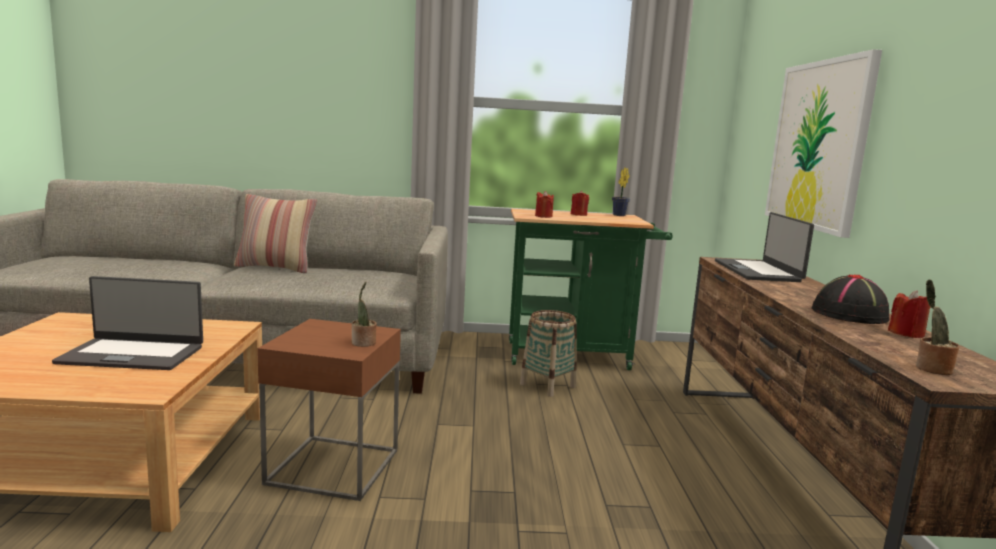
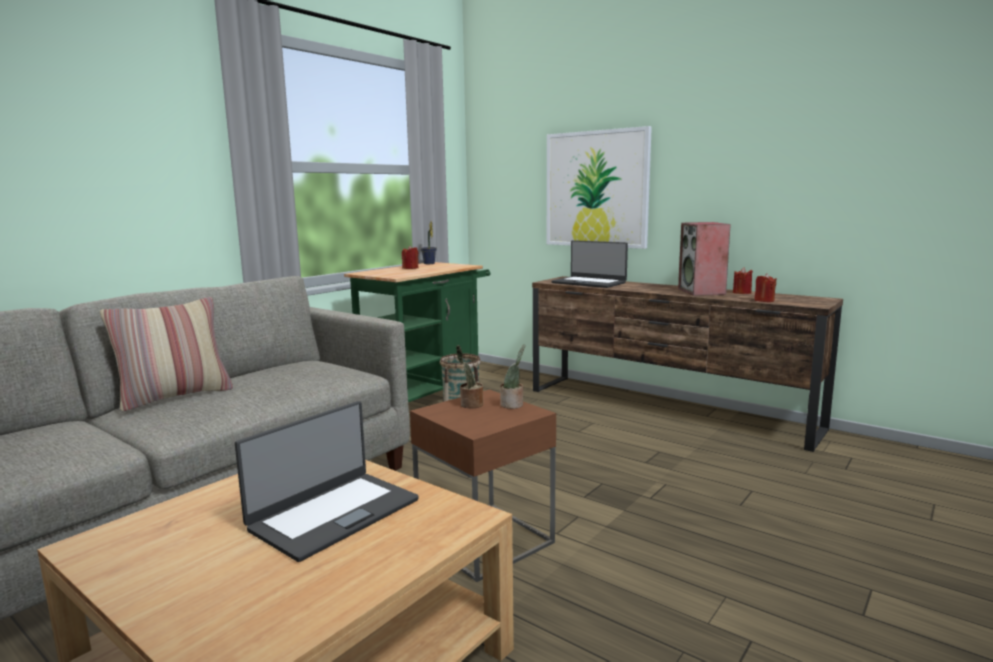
camera: 50 degrees left, 0 degrees up
(543, 216) = (403, 274): red candle -> red candle (764, 300)
(850, 315) = (702, 291): black hat -> speaker
(931, 368) = (798, 302): potted plant -> potted plant (470, 405)

